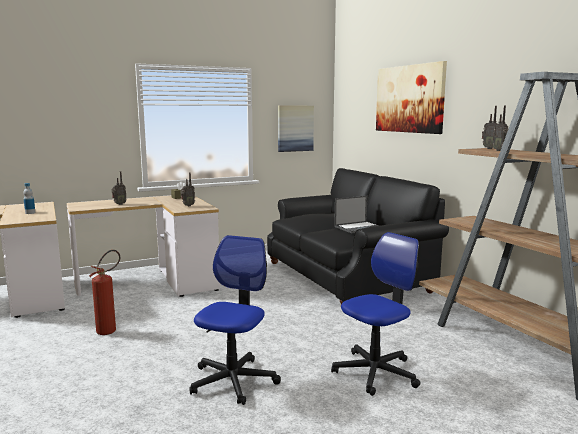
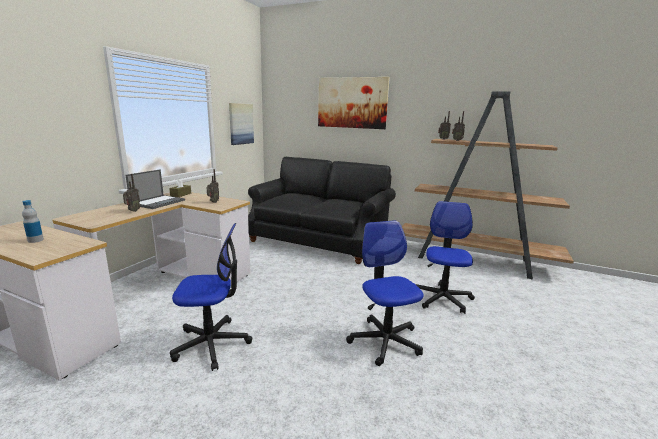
camera: 40 degrees left, 5 degrees up
(110, 329) = (212, 344): fire extinguisher -> office chair
(359, 227) = (341, 201): laptop -> laptop (158, 202)

